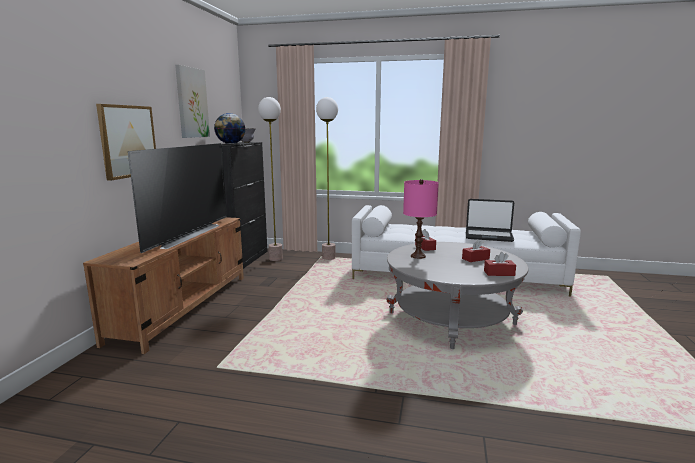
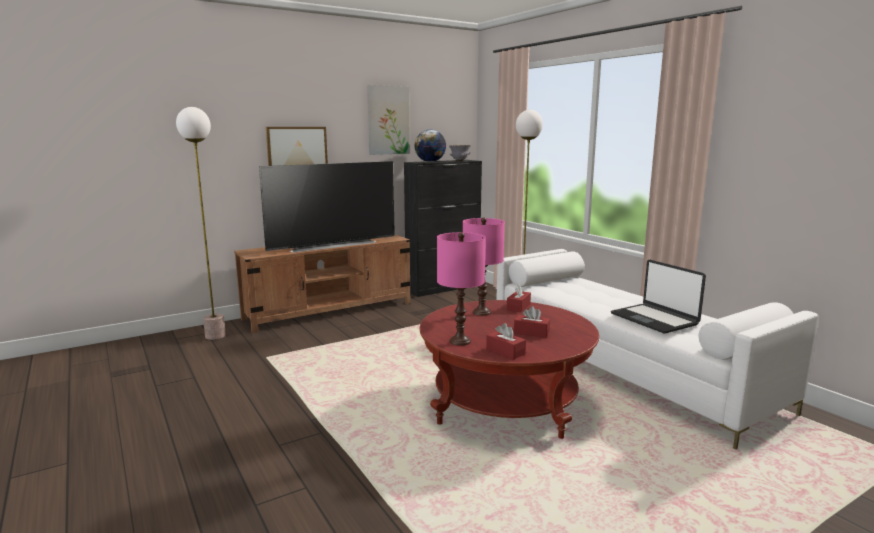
camera: 45 degrees right, 0 degrees up
(276, 259) = (472, 294): floor lamp -> floor lamp (215, 336)
(451, 319) = (505, 402): grey coffee table -> red coffee table
(462, 276) = (459, 341): none -> pink table lamp

